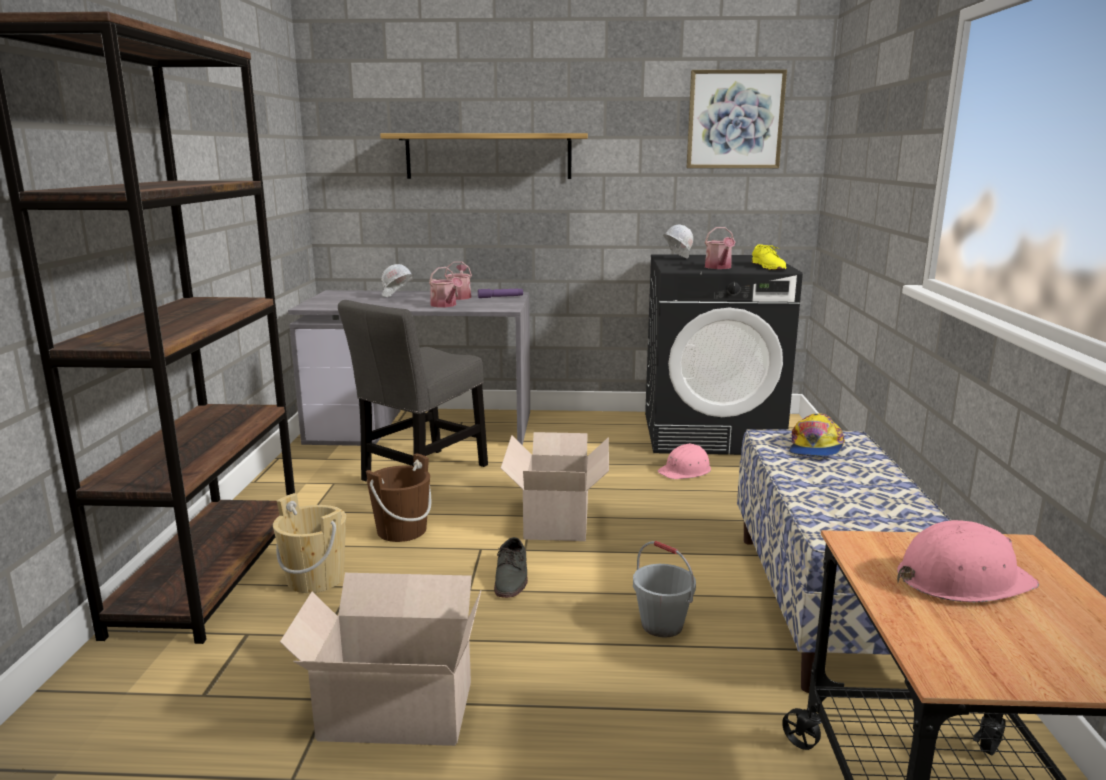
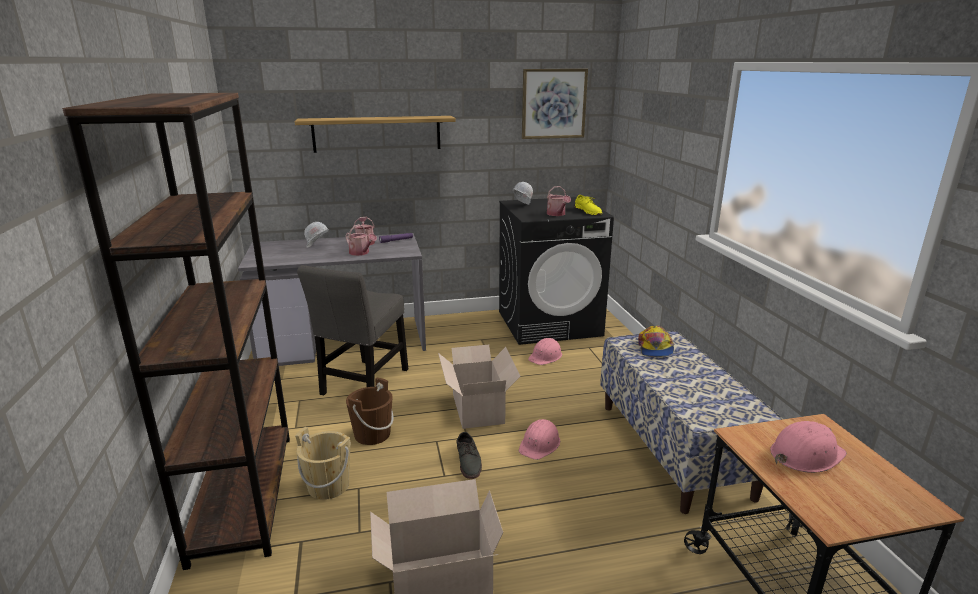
camera: 15 degrees left, 5 degrees up
(623, 572) = (540, 444): none -> pink hard hat
(662, 625) = (582, 481): grey bucket -> none

